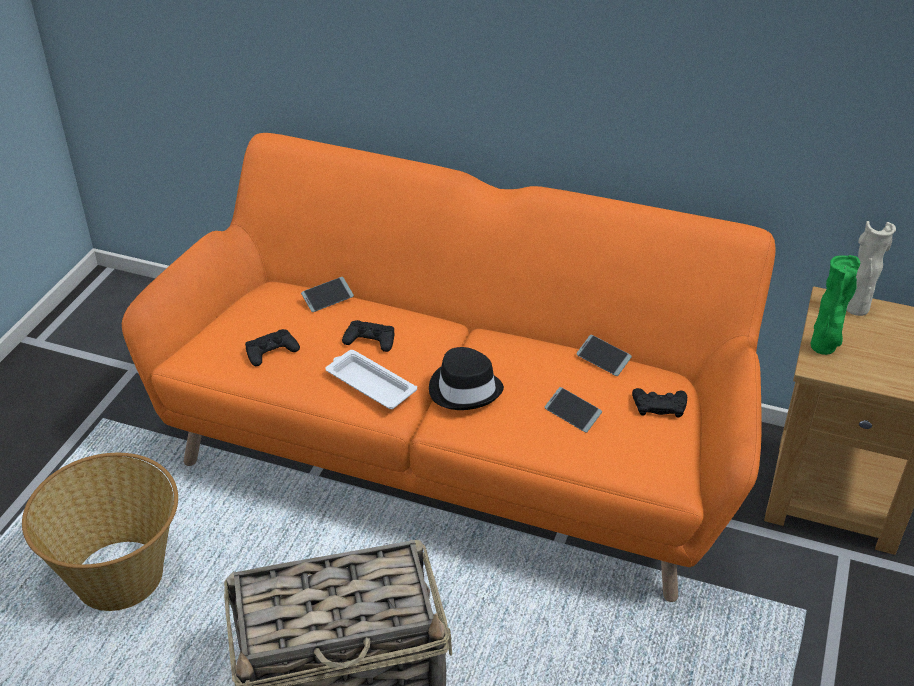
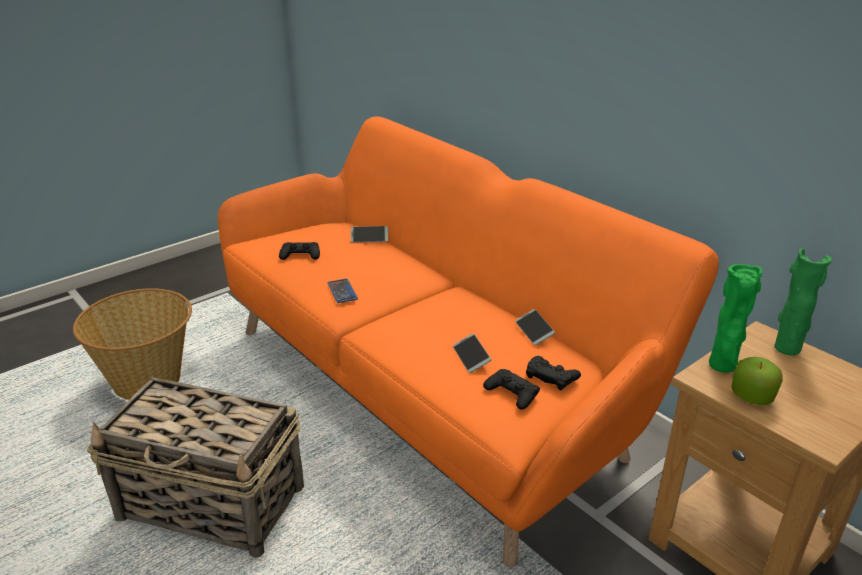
camera: 30 degrees right, 10 degrees down
(369, 384) = (342, 291): white tray -> phone
(370, 340) = (371, 267): black game controller -> black game controller (512, 393)
(465, 389) = (405, 315): black hat -> none
(856, 308) = (787, 348): beige vase -> green vase
(865, 370) = (752, 396): none -> apple

